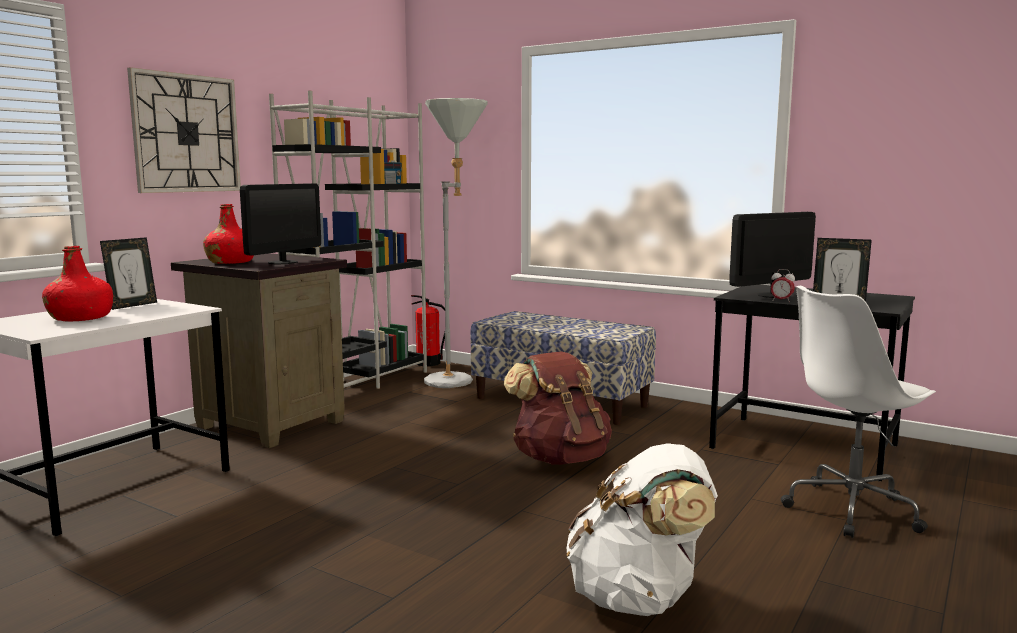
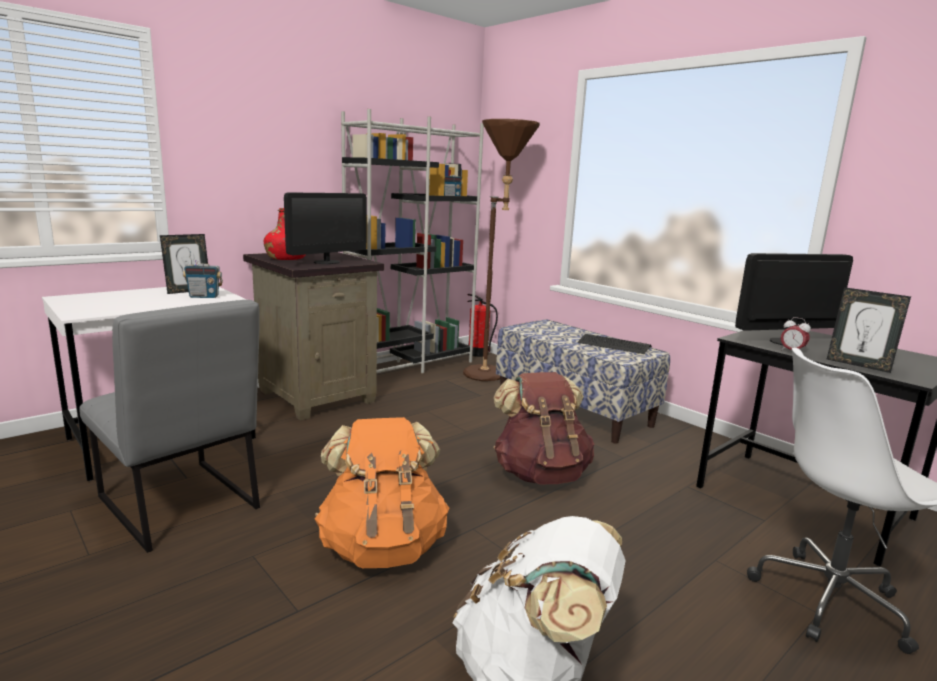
camera: 15 degrees right, 5 degrees up
(81, 318) = (132, 301): red bottle -> none
(161, 308) = (204, 297): none -> radio
(186, 133) = (262, 144): wall clock -> none
(190, 539) = (179, 504): none -> grey chair
(442, 537) = (383, 546): none -> orange backpack
(456, 380) = (492, 373): grey floor lamp -> brown floor lamp
(598, 326) = (613, 345): none -> keyboard

